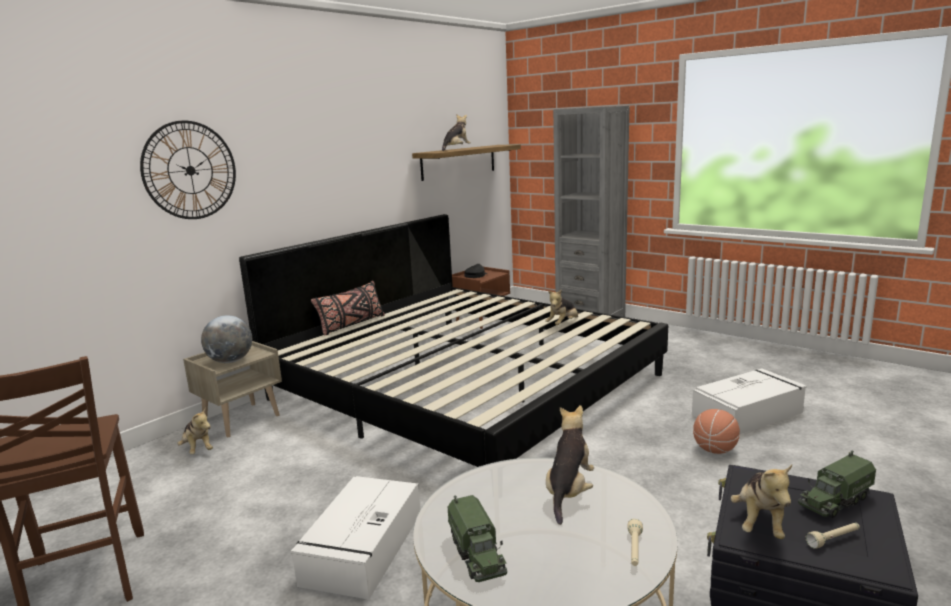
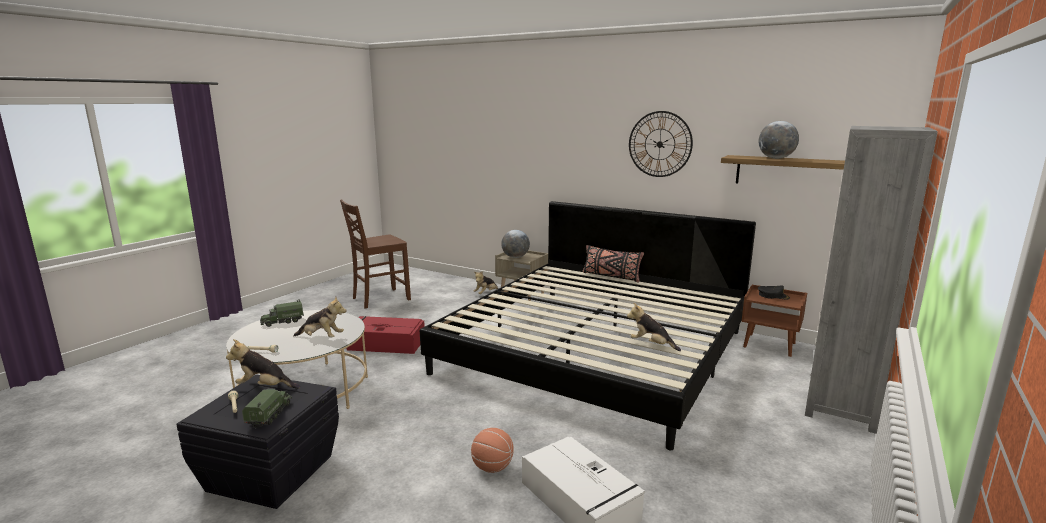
camera: 80 degrees right, 0 degrees up
(190, 170) = (536, 143): wall clock -> wall clock (659, 144)
(362, 549) = (385, 343): white storage box -> red storage box
(456, 149) = (776, 158): plush toy -> globe
(834, 501) = (270, 414): toy truck -> toy truck turned 45 degrees clockwise

